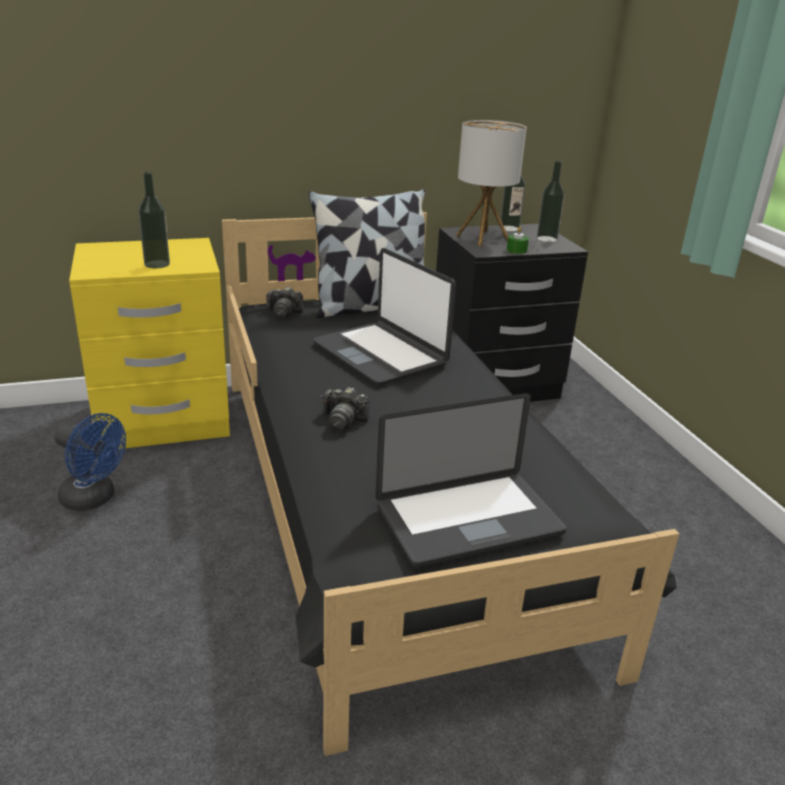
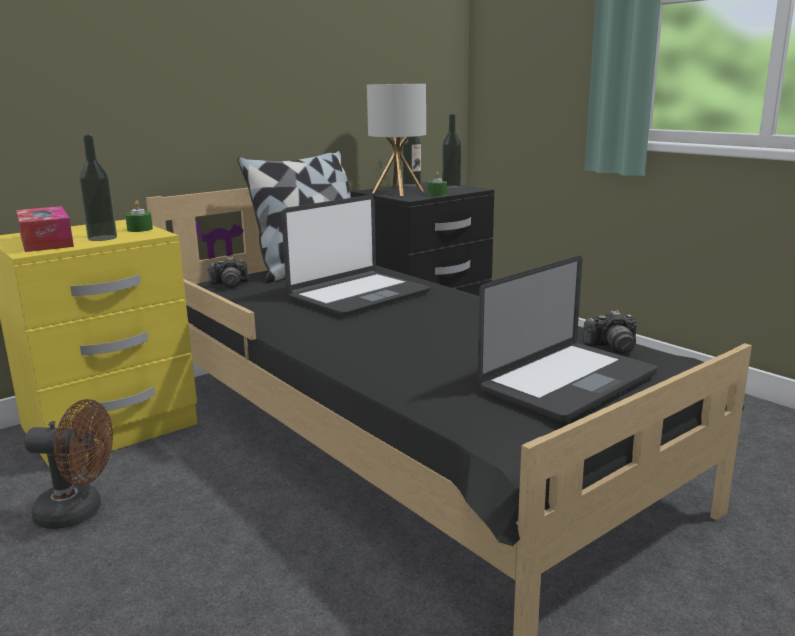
camera: 20 degrees left, 10 degrees down
(94, 499) = (79, 512): blue fan -> brown fan
(112, 260) = (46, 241): none -> tissue box
(197, 257) = (140, 229): none -> green candle
(343, 420) = (375, 342): camera -> camera (612, 347)
(381, 354) = (358, 295): laptop -> laptop turned 75 degrees counterclockwise

